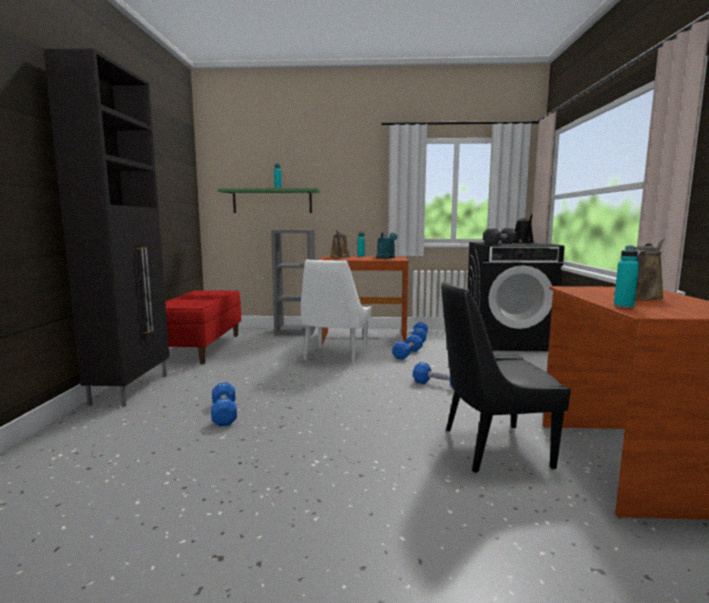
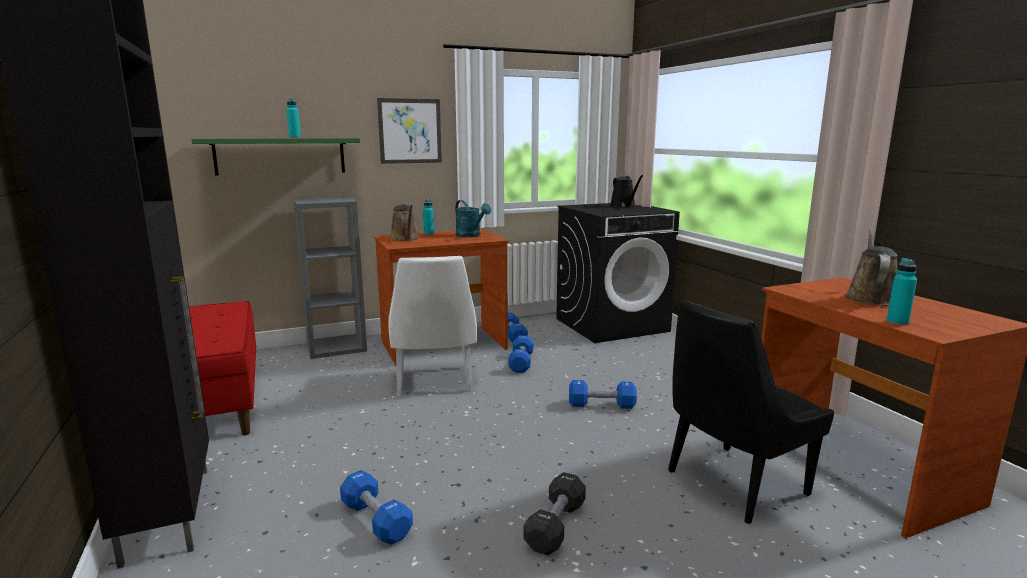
camera: 25 degrees left, 5 degrees up
(357, 185) = (410, 131): none -> picture
(499, 244) = (608, 211): black dumbbell -> black dumbbell (555, 526)

